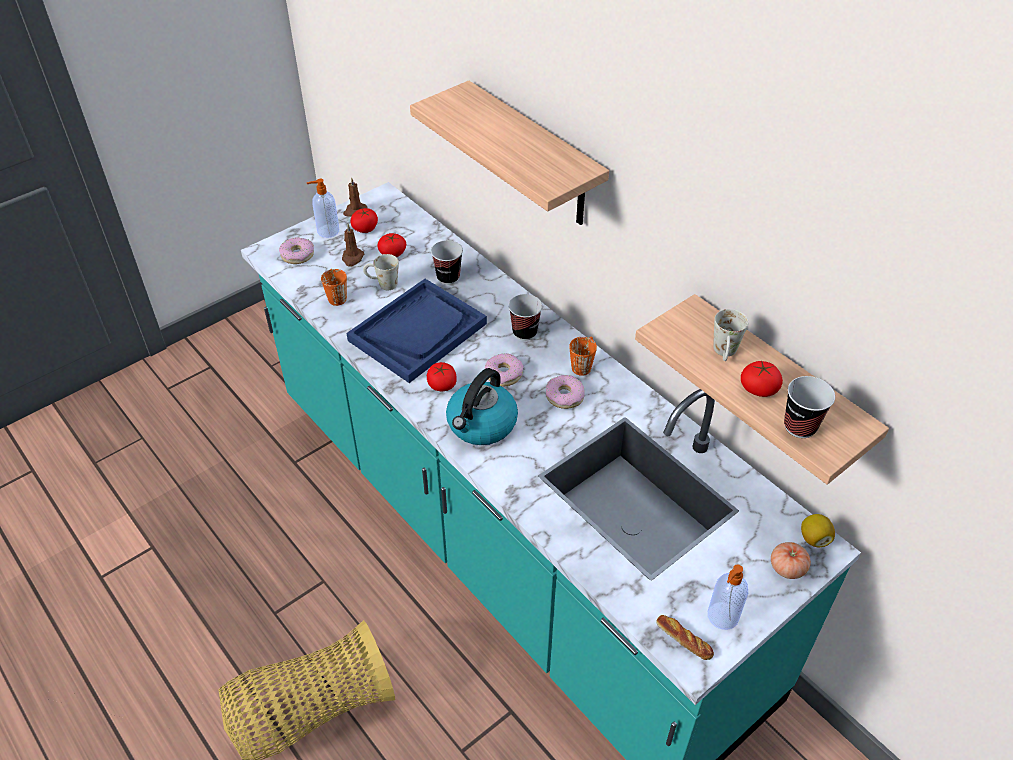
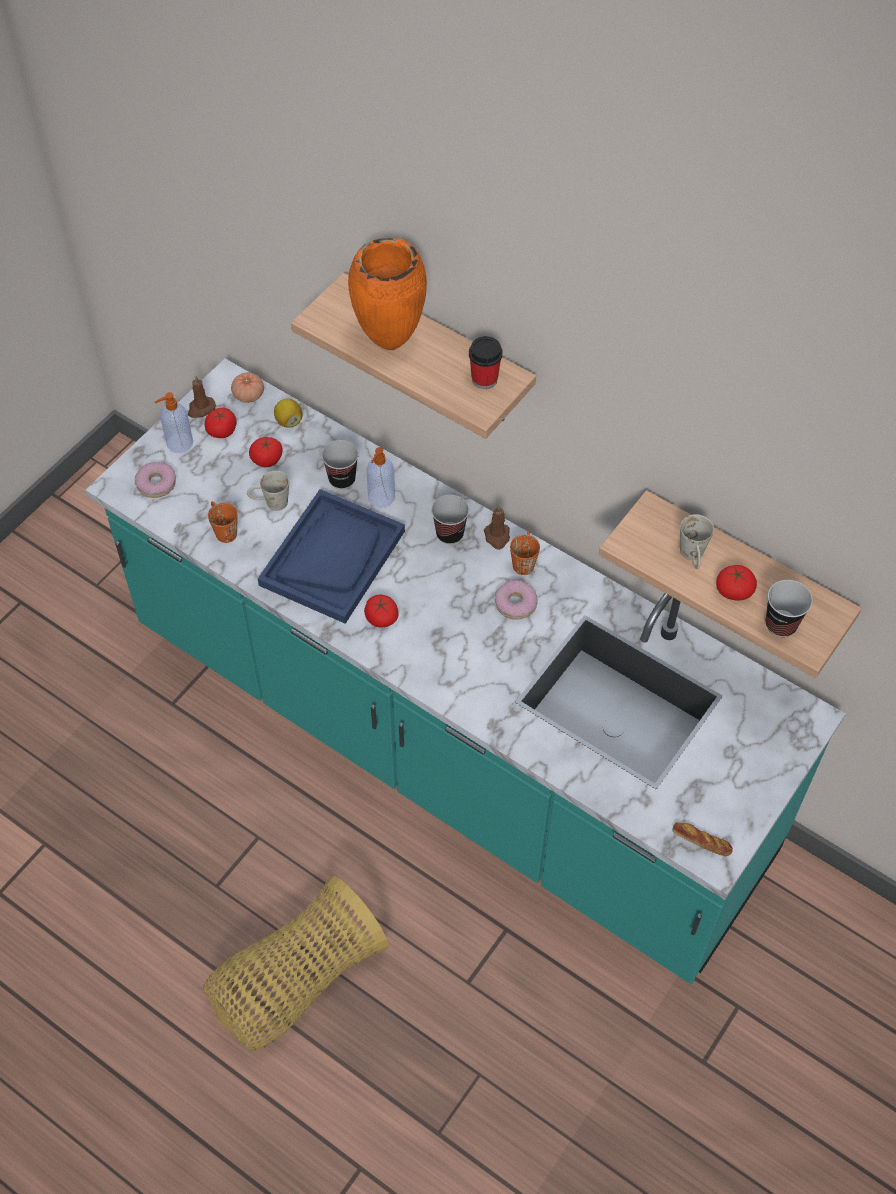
camera: 15 degrees left, 10 degrees up
(352, 258) = (222, 475): brown candle -> brown candle (497, 536)
(481, 425) = (439, 657): kettle -> none
(486, 129) = (388, 342): none -> orange vase
(504, 374) = (443, 591): donut -> none
(561, 165) = (484, 379): none -> cup
(722, 617) = (731, 810): soap dispenser -> soap dispenser (381, 498)
(787, 568) = (781, 746): tomato -> tomato (248, 395)
(814, 539) = (799, 709): lemon -> lemon (288, 421)

